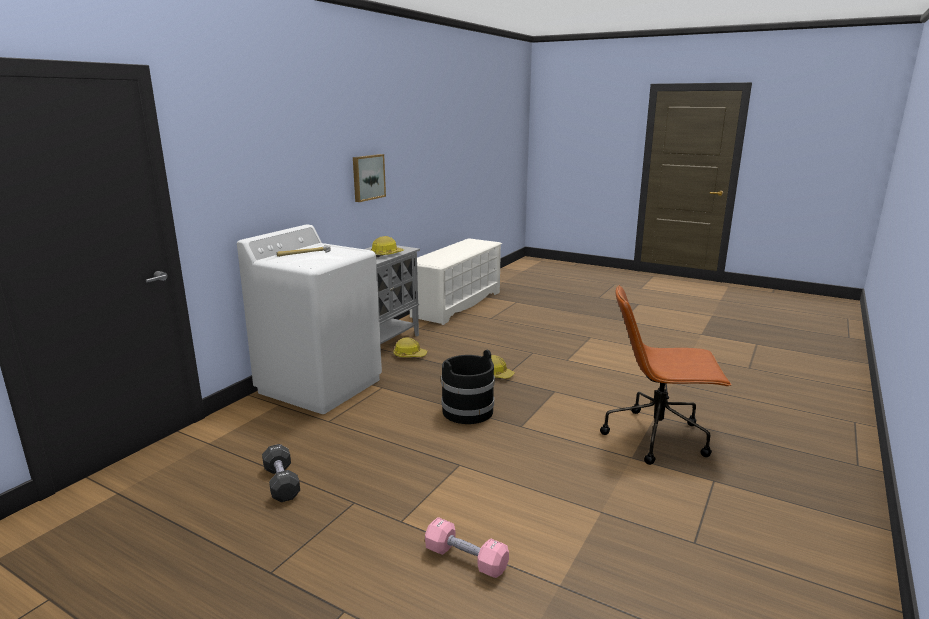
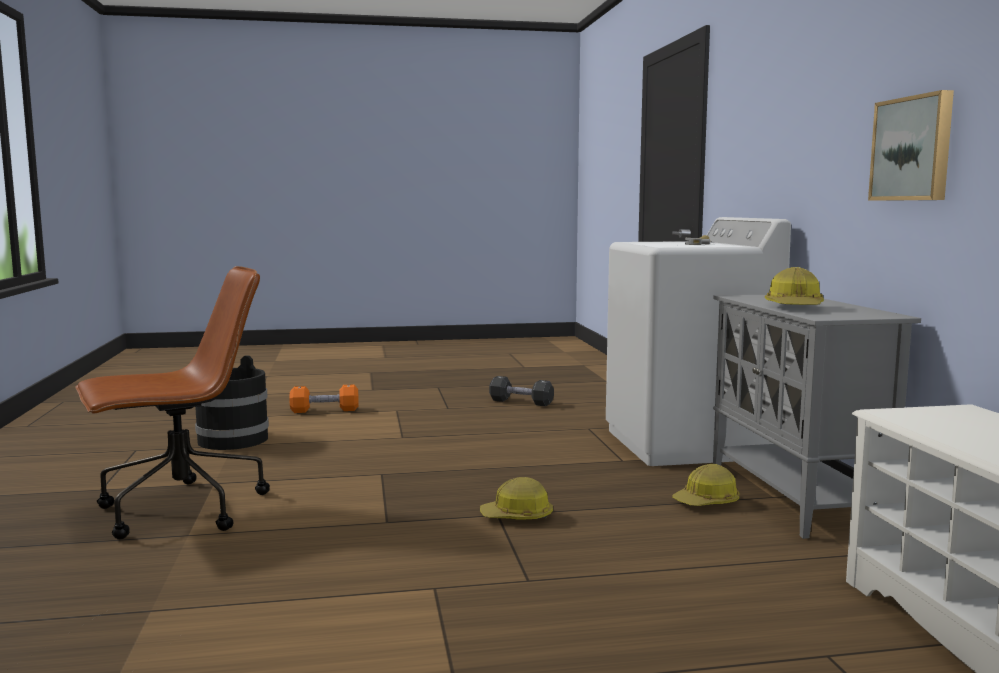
camera: 140 degrees right, 10 degrees down
(466, 559) = (324, 410): pink dumbbell -> orange dumbbell
(467, 411) = (469, 469): black bucket -> black bucket (233, 439)

